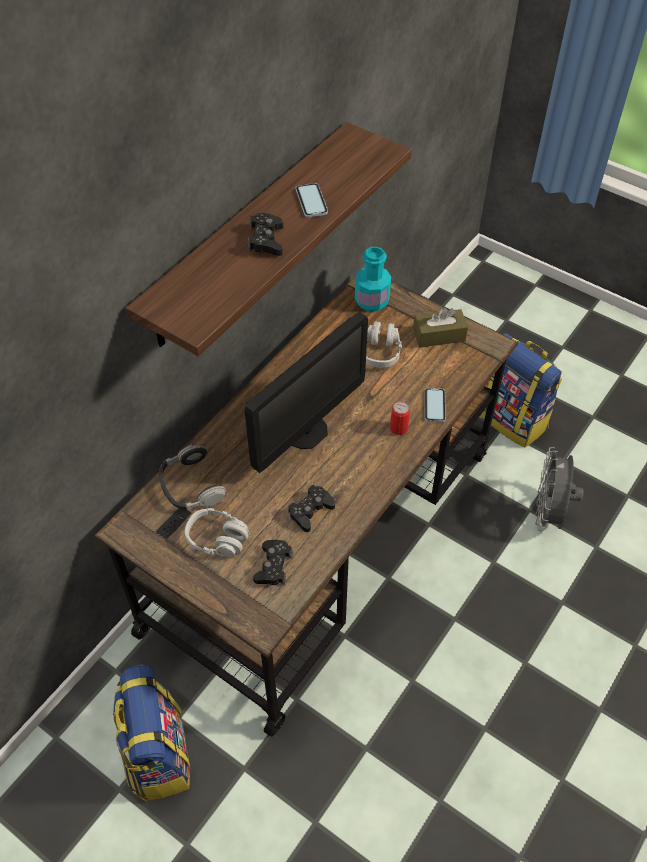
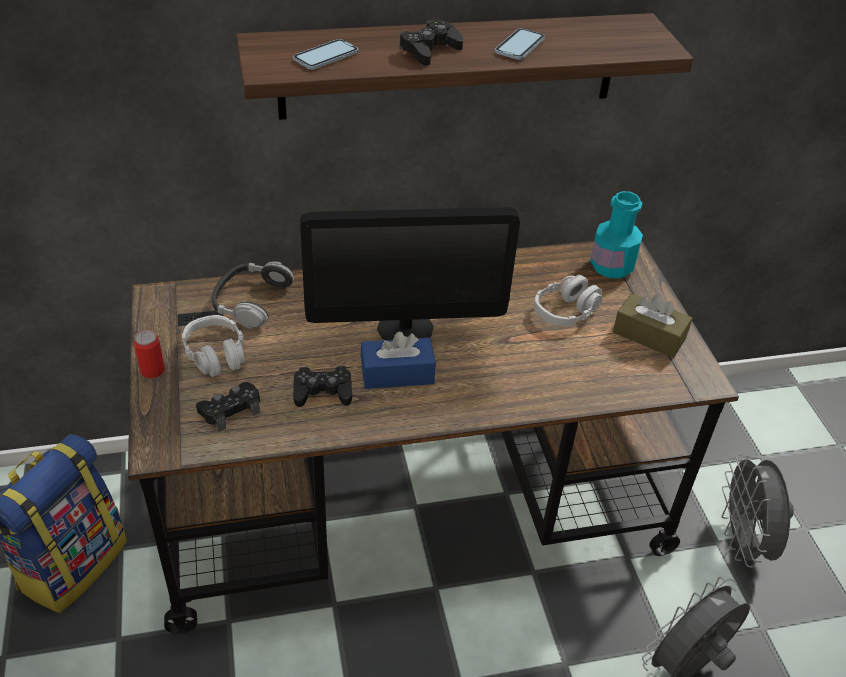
camera: 40 degrees right, 10 degrees down
(337, 465) = (397, 373): none -> blue tissue box
(398, 428) = (499, 384): can -> can (152, 370)
(434, 406) = (564, 391): phone -> phone (326, 56)
(512, 419) = (743, 543): backpack -> grey fan

